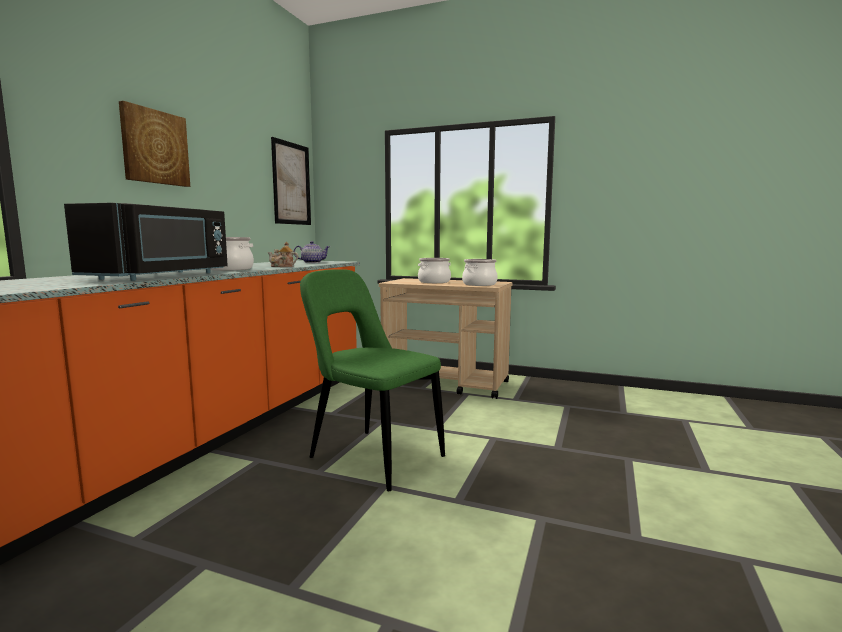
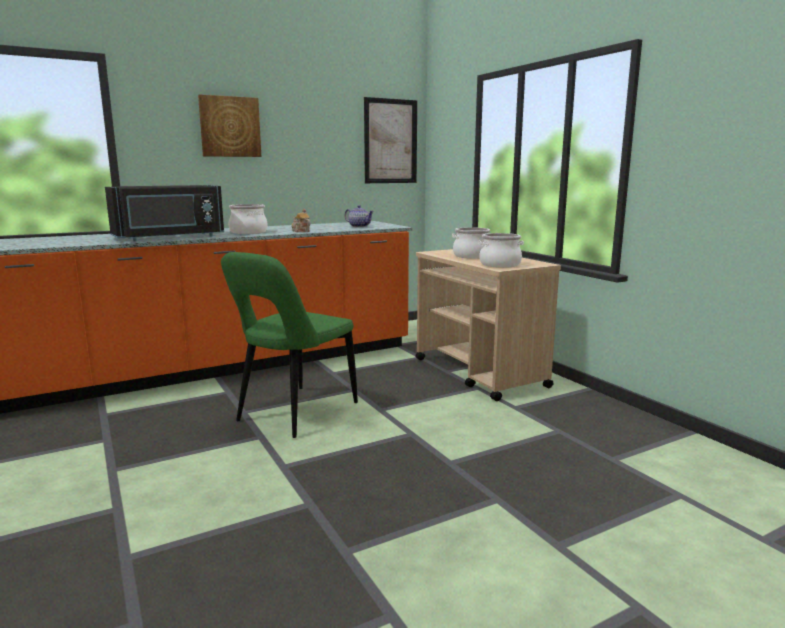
camera: 40 degrees right, 5 degrees up
(371, 456) = (294, 414): green chair -> green chair turned 135 degrees counterclockwise

